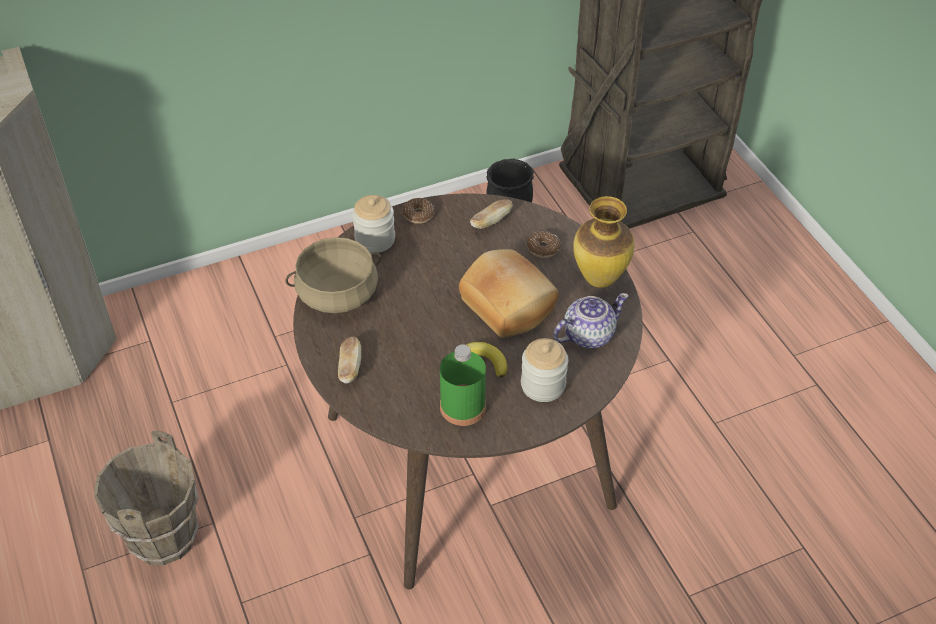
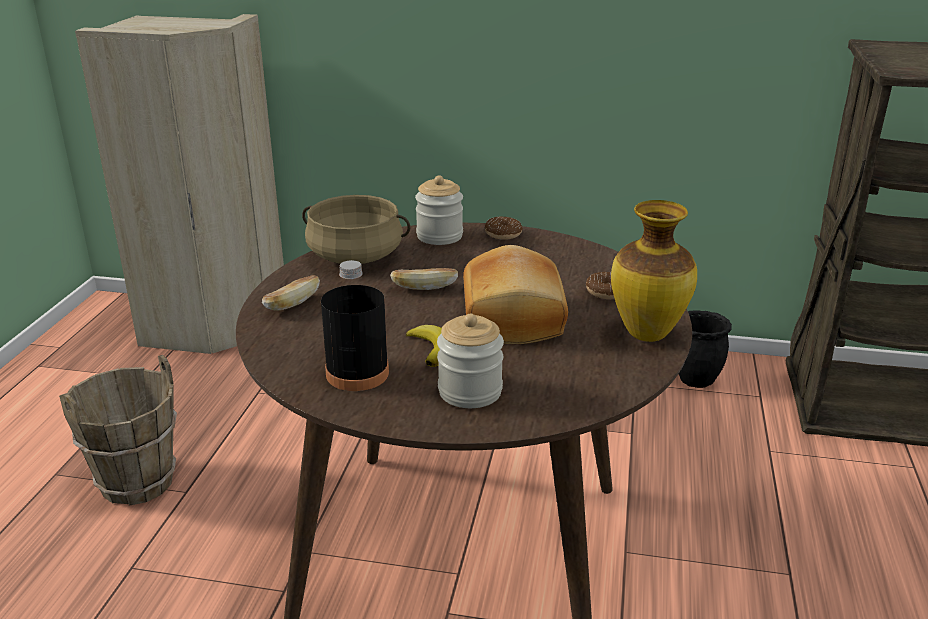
camera: 35 degrees right, 20 degrees down
(462, 407) = (357, 373): green bottle -> black bottle
(491, 221) = (572, 258): bread -> bread (424, 288)
(587, 335) = (577, 372): teapot -> none

